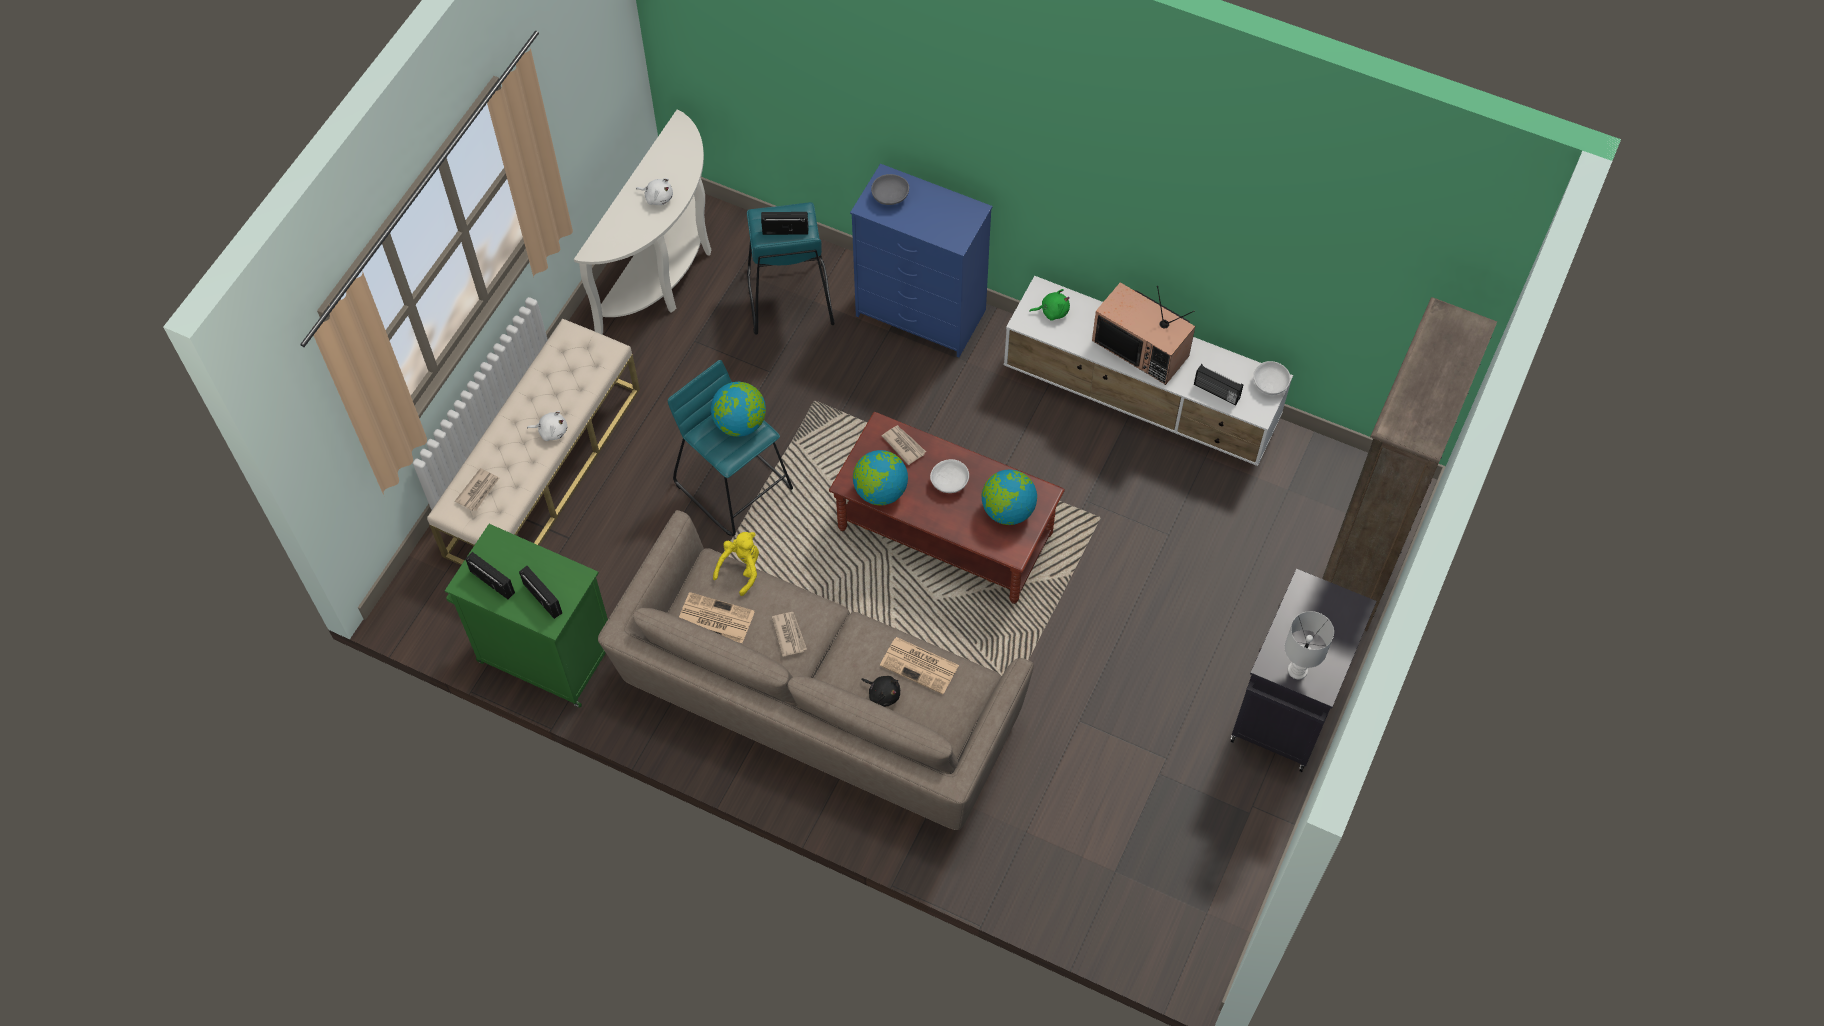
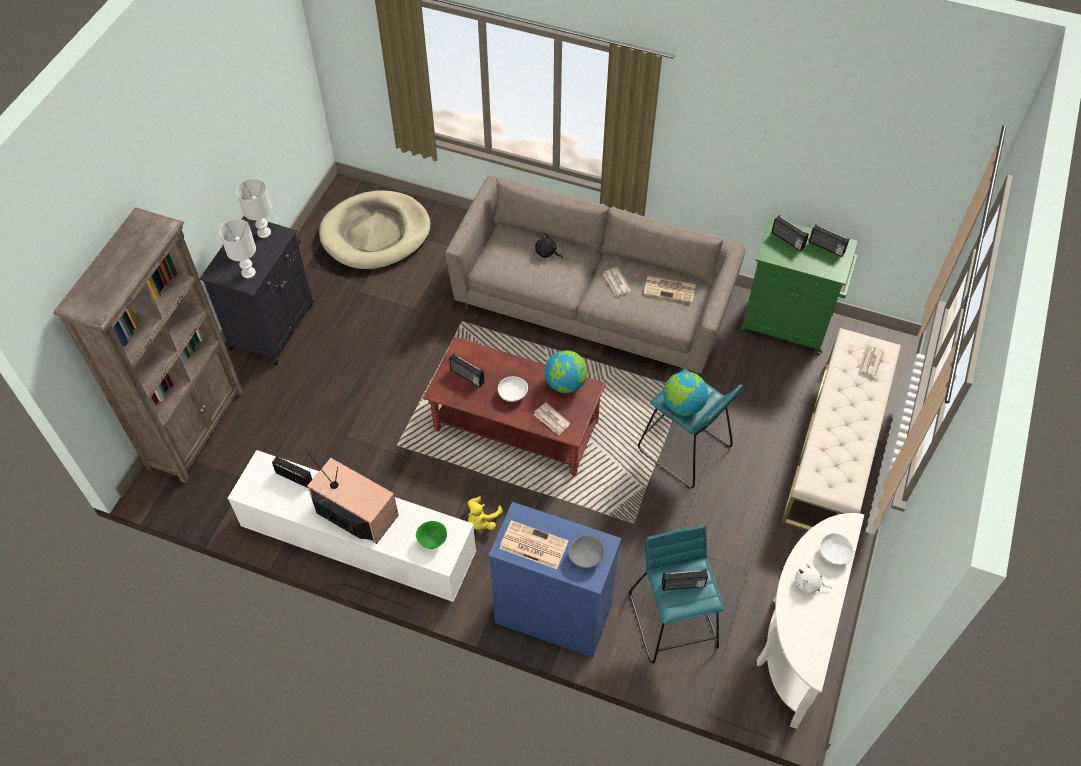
camera: 175 degrees right, 5 degrees down
(551, 431) = (832, 411): white plush toy -> none
(741, 568) = (659, 322): yellow plush toy -> yellow plush toy (482, 520)
(920, 665) = (523, 271): newspaper -> newspaper (532, 545)
(1007, 510) = (466, 376): globe -> radio
(1052, 311) = (432, 541): green plush toy -> green bowl
(1145, 867) = (376, 234): none -> beige dog bed
(1270, 384) = (248, 488): white bowl -> white bowl (833, 554)
(1308, 603) = (249, 272): none -> white table lamp

